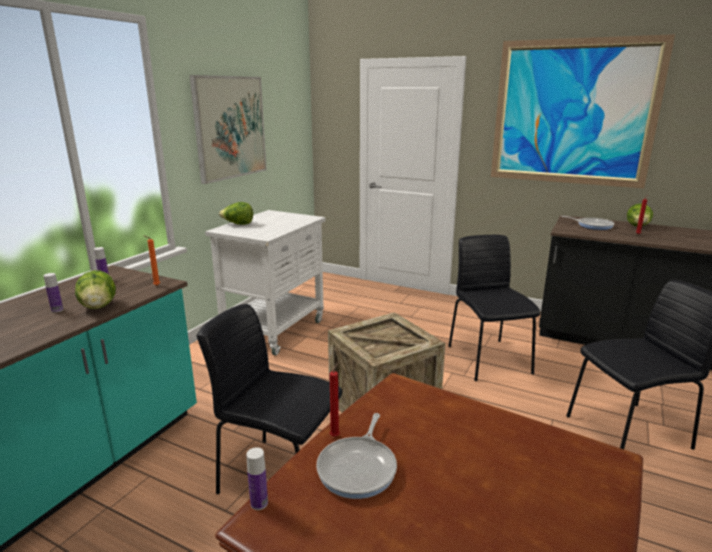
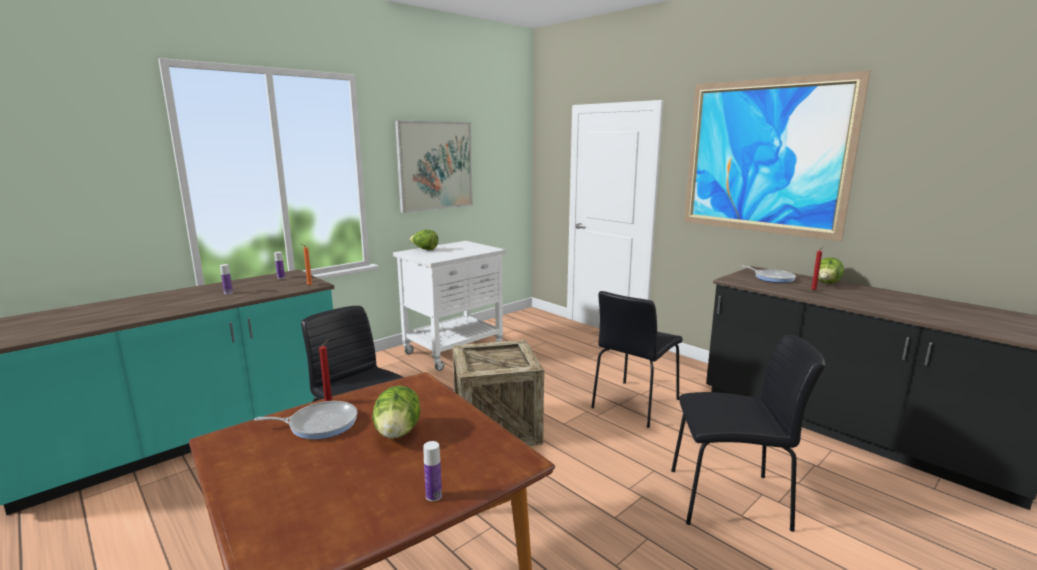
camera: 20 degrees right, 5 degrees down
(98, 306) = (255, 294): lettuce -> lettuce (397, 433)
(259, 503) = (232, 429): bottle -> bottle (433, 496)
(359, 468) = (319, 424): frying pan -> frying pan turned 135 degrees counterclockwise
(487, 357) = (634, 404): black chair -> black chair turned 150 degrees counterclockwise

